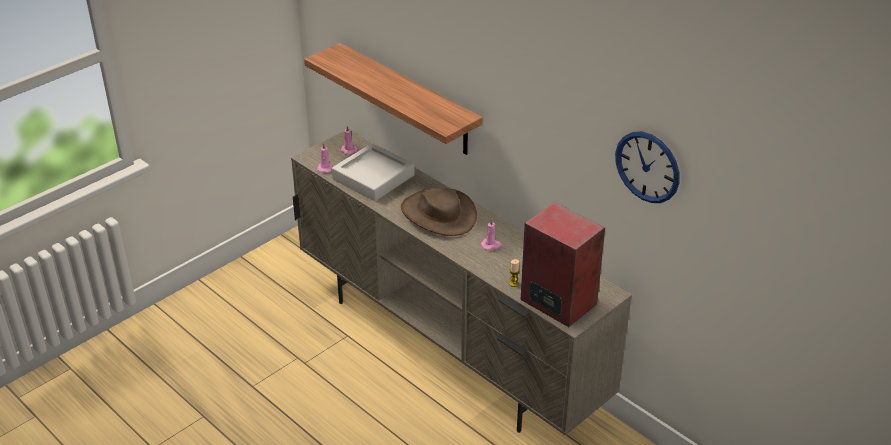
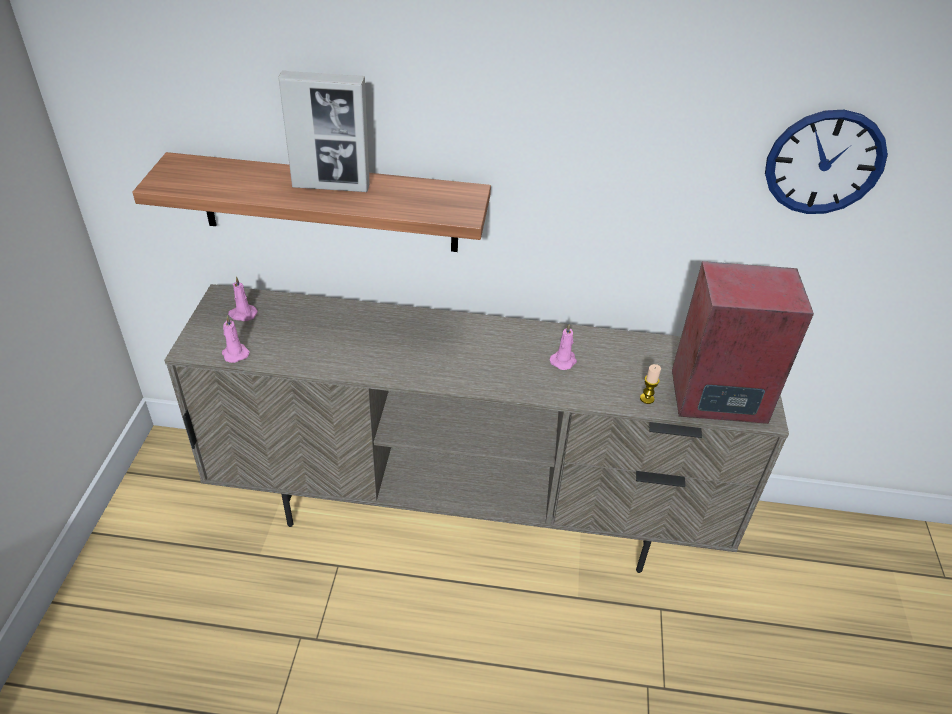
camera: 40 degrees left, 5 degrees up
(373, 177) = (317, 337): grey tray -> none
(397, 88) = (331, 186): none -> picture frame
(438, 214) = (456, 349): brown hat -> none

